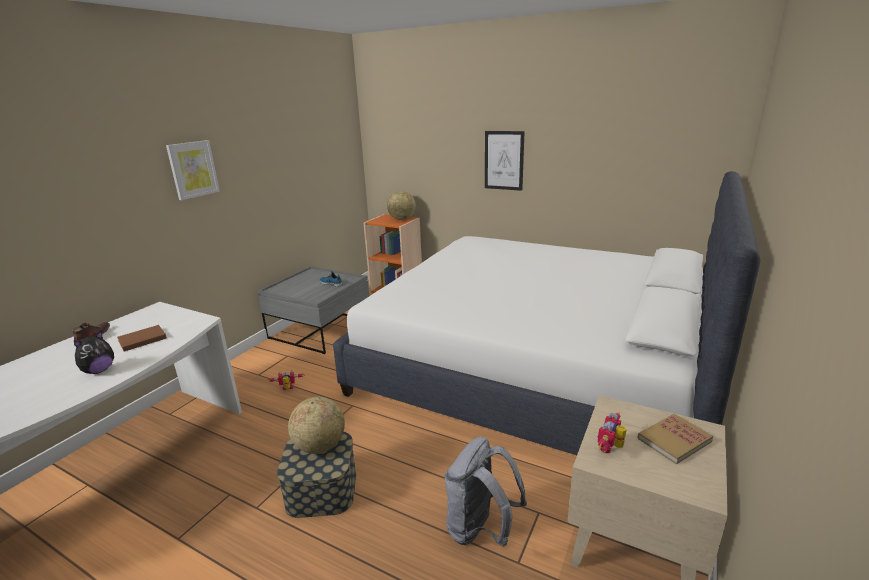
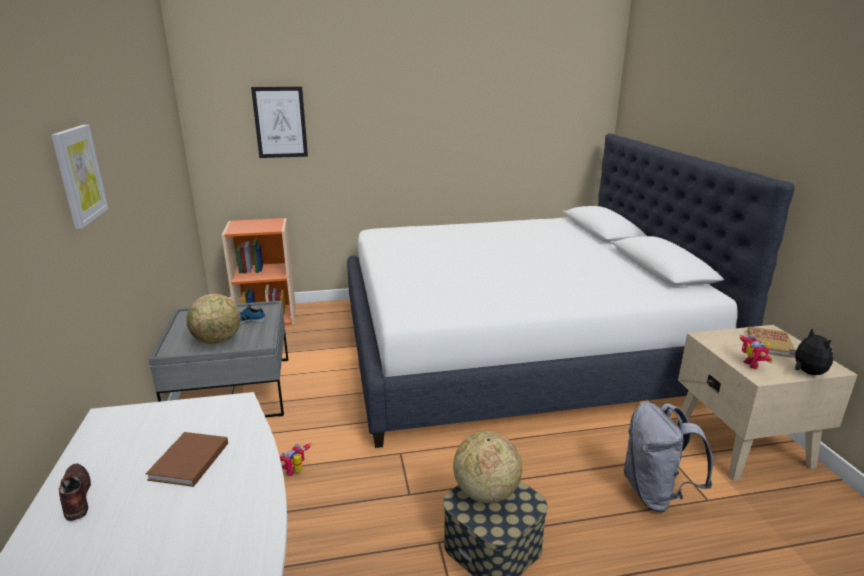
camera: 40 degrees left, 0 degrees up
(99, 370) = (211, 525): plush toy -> plush toy (806, 372)
(402, 219) = (269, 223): globe -> globe (217, 341)
(504, 160) = (395, 137): picture -> picture (280, 122)

